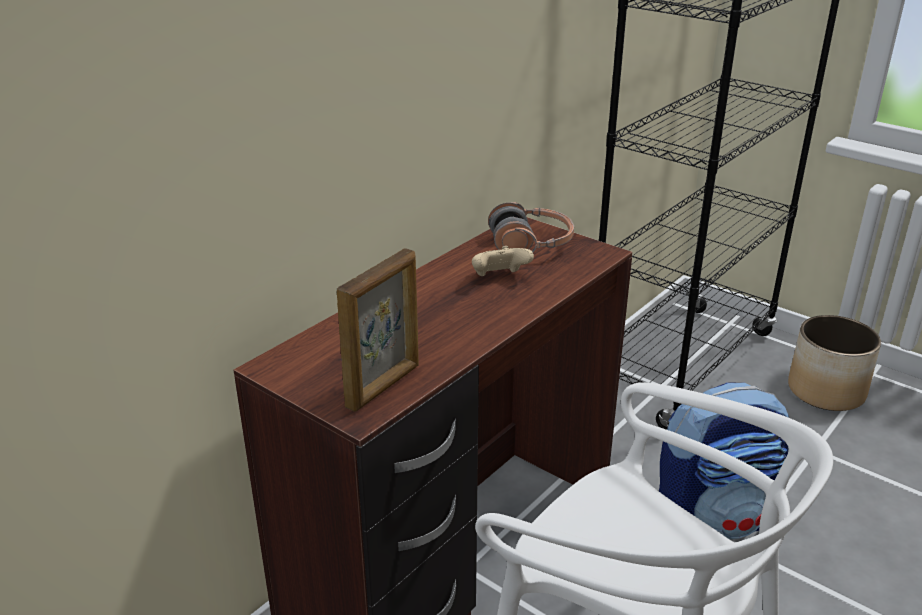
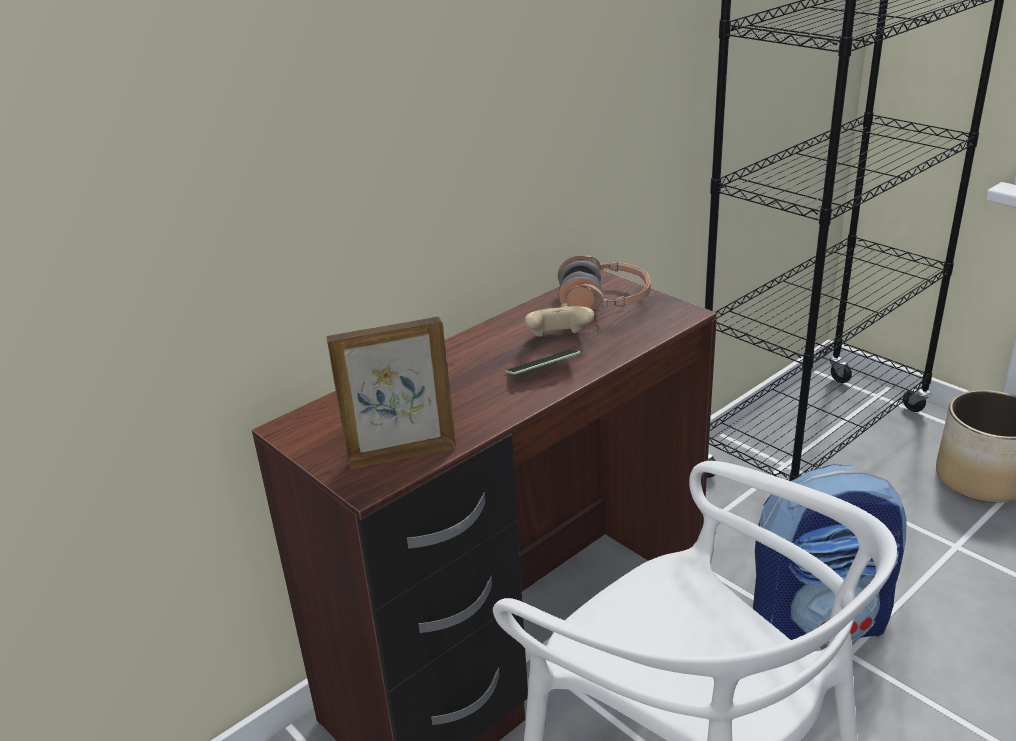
camera: 10 degrees right, 0 degrees up
(384, 386) = (401, 454): picture frame -> picture frame turned 150 degrees counterclockwise
(493, 307) = (543, 371): none -> phone

